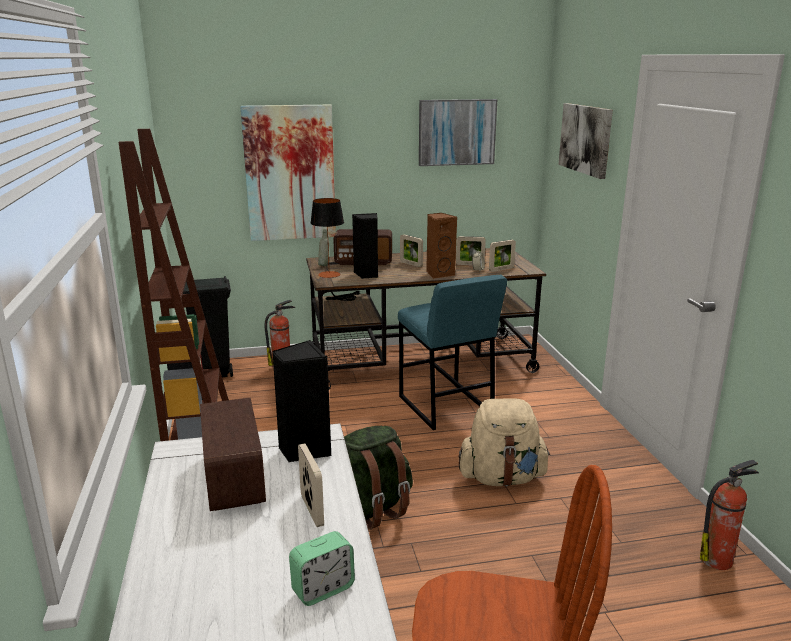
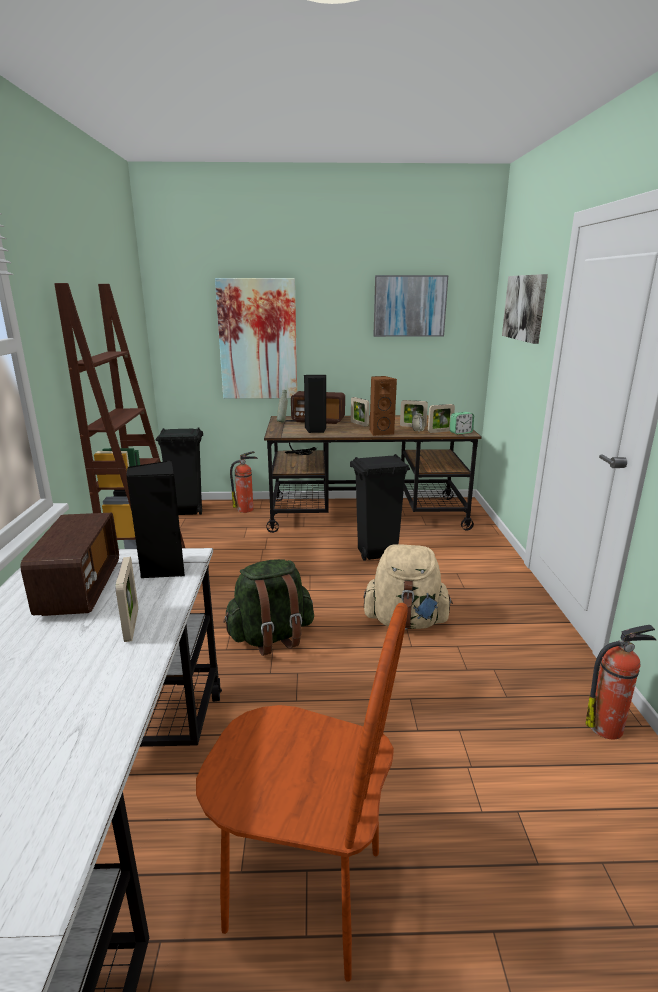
camera: 10 degrees right, 0 degrees up
(323, 589) = (87, 706): alarm clock -> alarm clock (460, 432)
(329, 274) = (282, 428): table lamp -> none
(446, 407) = (376, 553): blue stool -> black trash can

